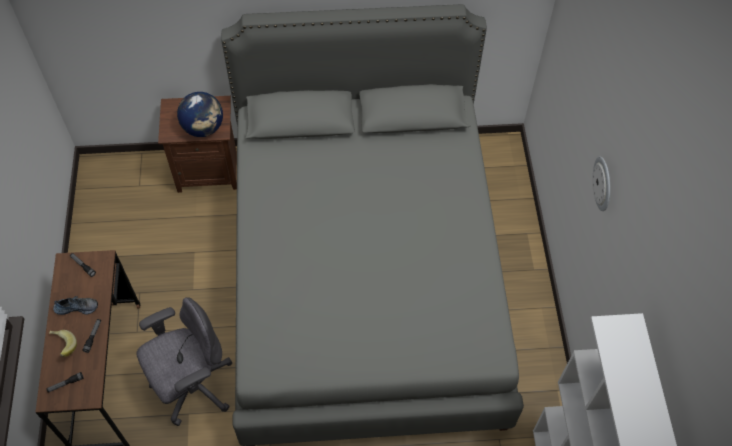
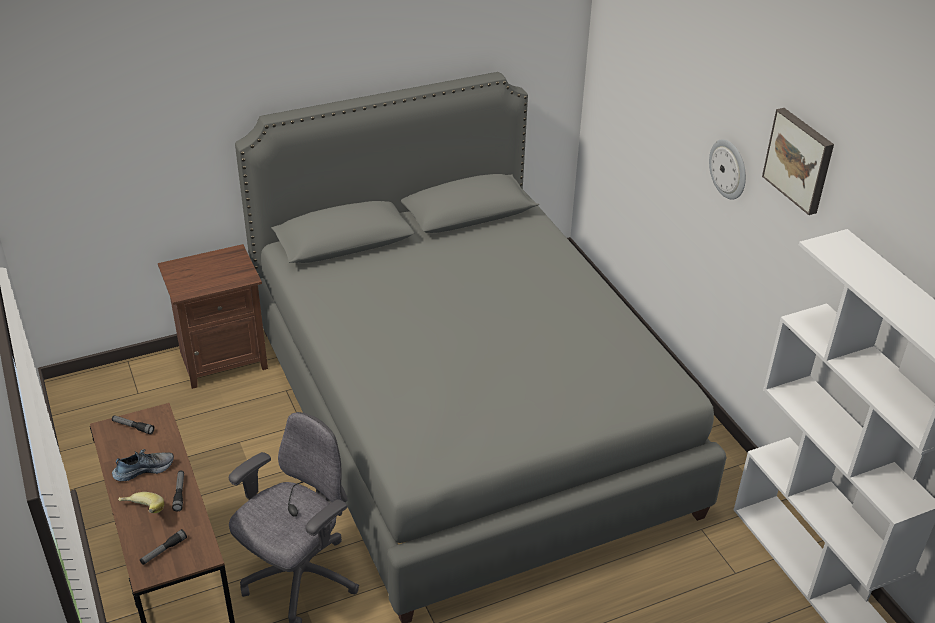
camera: 20 degrees left, 20 degrees down
(203, 128) = (224, 278): globe -> none
(638, 227) = (800, 160): none -> picture

